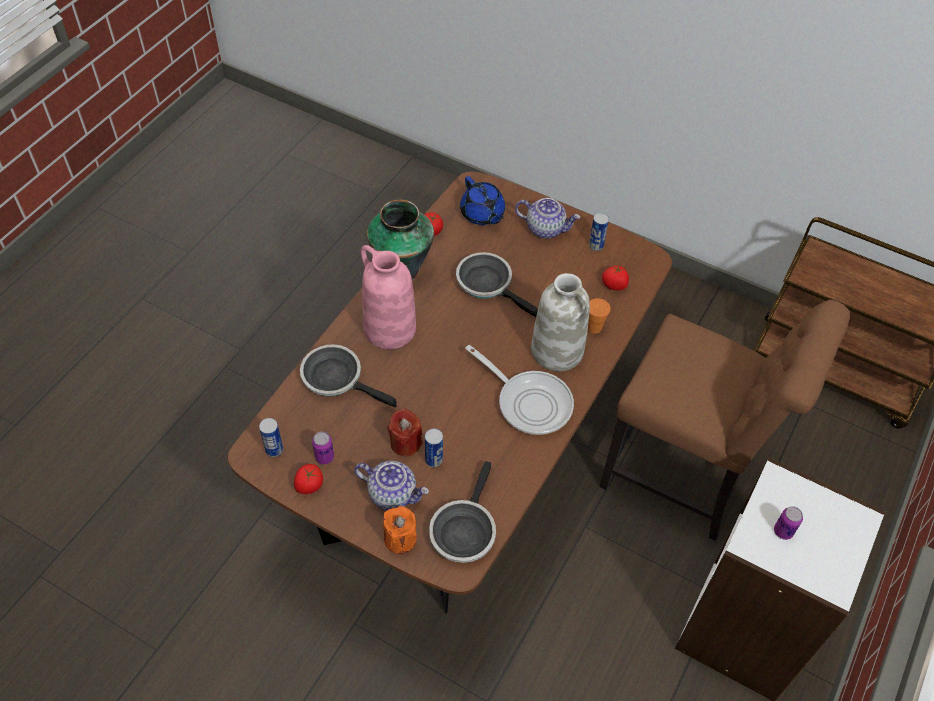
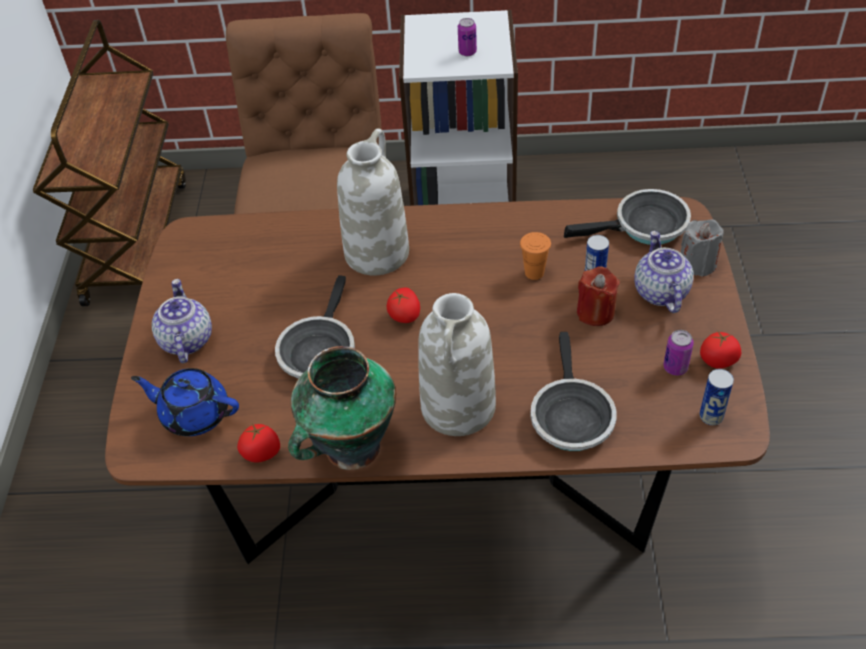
camera: 115 degrees left, 5 degrees down
(388, 329) = (458, 408): pink vase -> white vase
(400, 538) = (698, 263): orange candle -> grey candle
(482, 214) = (194, 414): blue teapot -> blue teapot turned 105 degrees counterclockwise
(529, 402) = (461, 245): frying pan -> none
(594, 327) = (322, 238): orange cup -> orange cup (534, 273)
(596, 245) = (189, 285): can -> none
(614, 285) = (246, 247): tomato -> tomato (404, 315)

